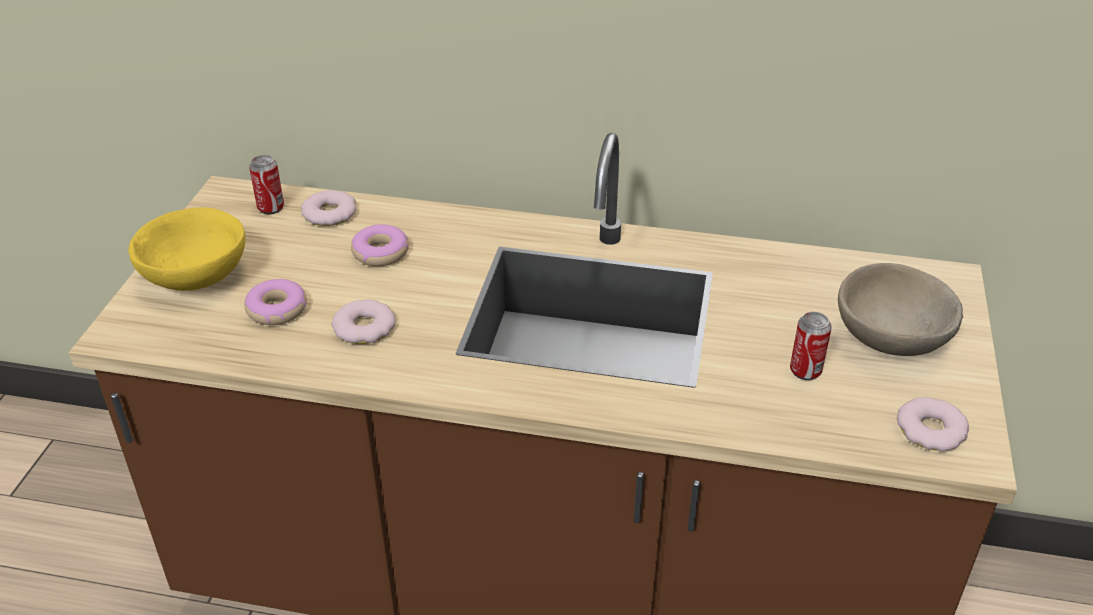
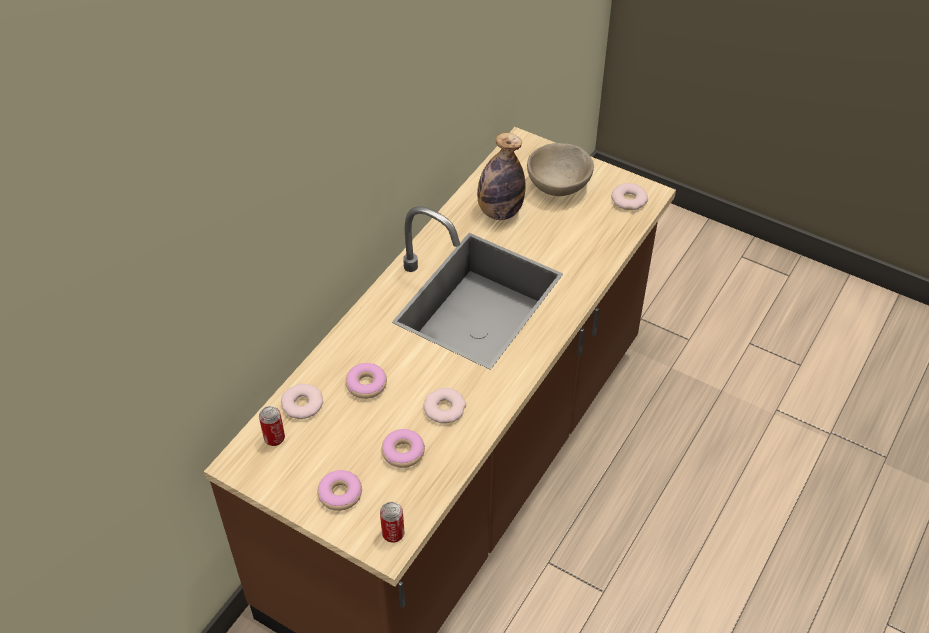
camera: 70 degrees left, 10 degrees up
(197, 276) = (340, 494): yellow bowl -> donut
(778, 291) = (500, 212): none -> bottle
(805, 371) = (569, 226): can -> can (393, 534)

